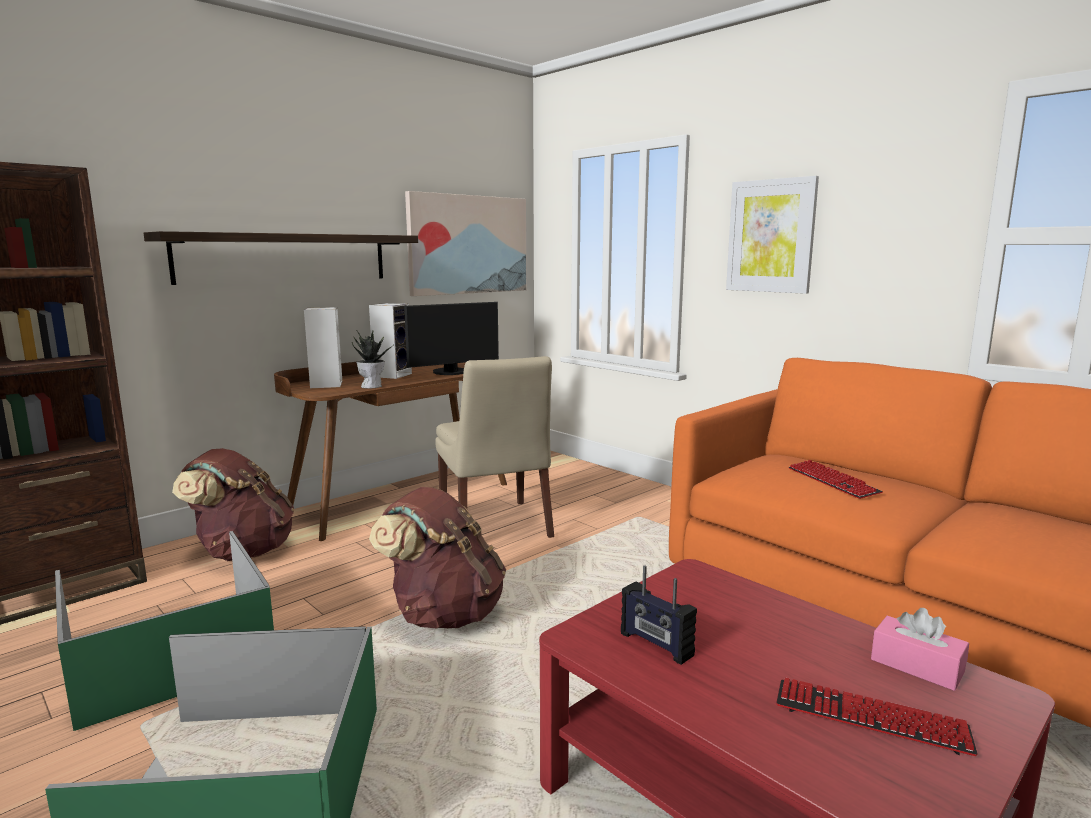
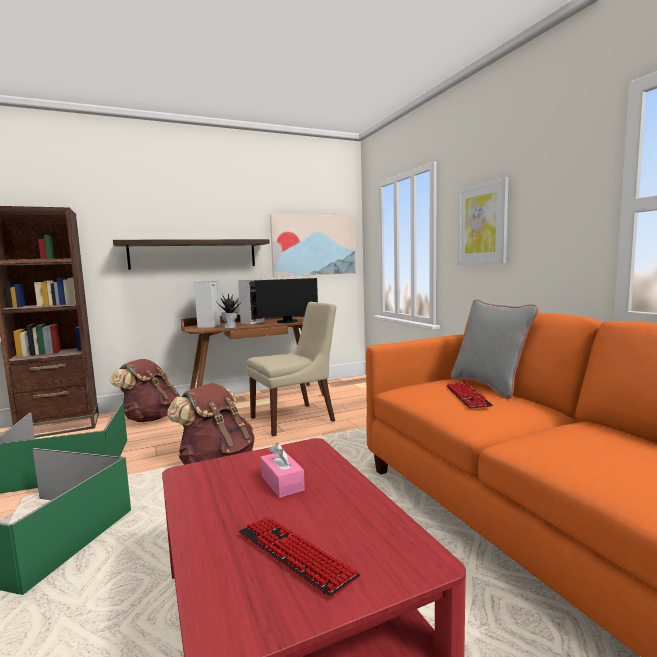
camera: 20 degrees right, 5 degrees down
(495, 526) = (295, 419): beige chair -> beige chair turned 120 degrees counterclockwise
(655, 645) = (222, 484): radio -> none
(832, 463) = (489, 386): none -> grey pillow
(917, 666) = (382, 528): pink tissue box -> pink tissue box (282, 483)

